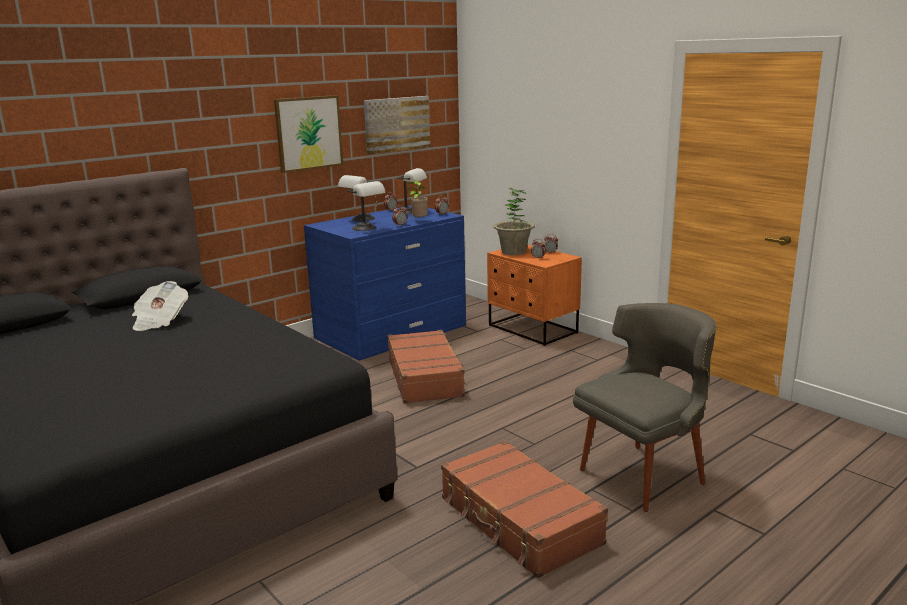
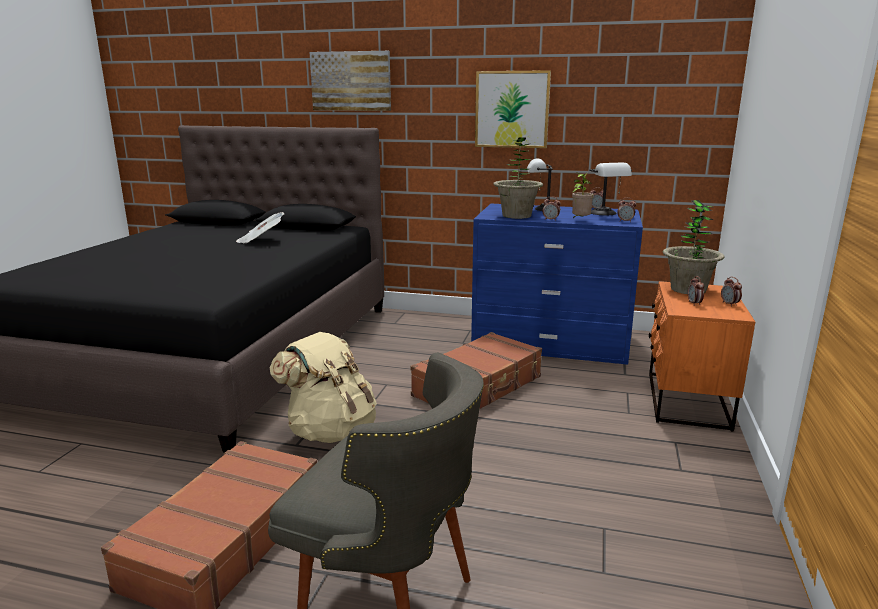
camera: 55 degrees right, 0 degrees up
(368, 228) = (516, 216): table lamp -> potted plant
(396, 124) = (631, 110): picture -> picture (351, 81)
(414, 448) = (330, 431): none -> beige backpack

